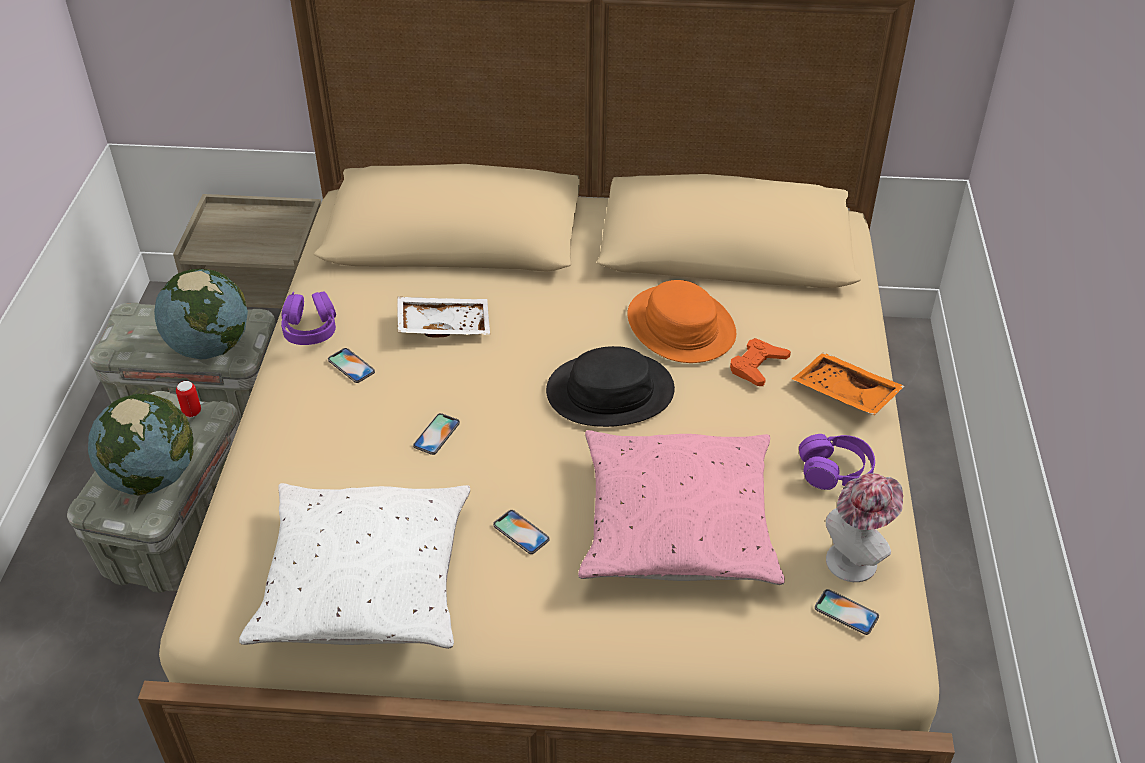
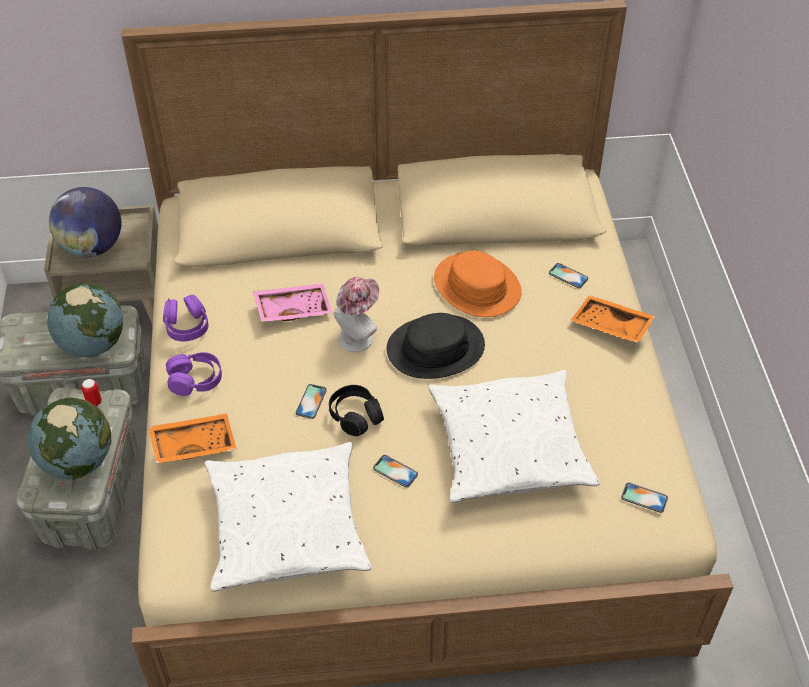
camera: 10 degrees left, 5 degrees up
(237, 238) = (92, 247): none -> globe
(277, 465) = (193, 444): none -> orange tray
(351, 366) = (228, 353): phone -> phone (568, 276)
(444, 324) = (293, 308): white tray -> pink tray
(488, 458) = (355, 416): none -> black headphones
(677, 522) = (509, 447): pink pillow -> white pillow
(757, 366) = (542, 312): orange game controller -> none
(835, 471) = (615, 389): purple headphones -> purple headphones (195, 380)
(856, 557) = (643, 455): hat -> hat (358, 336)

